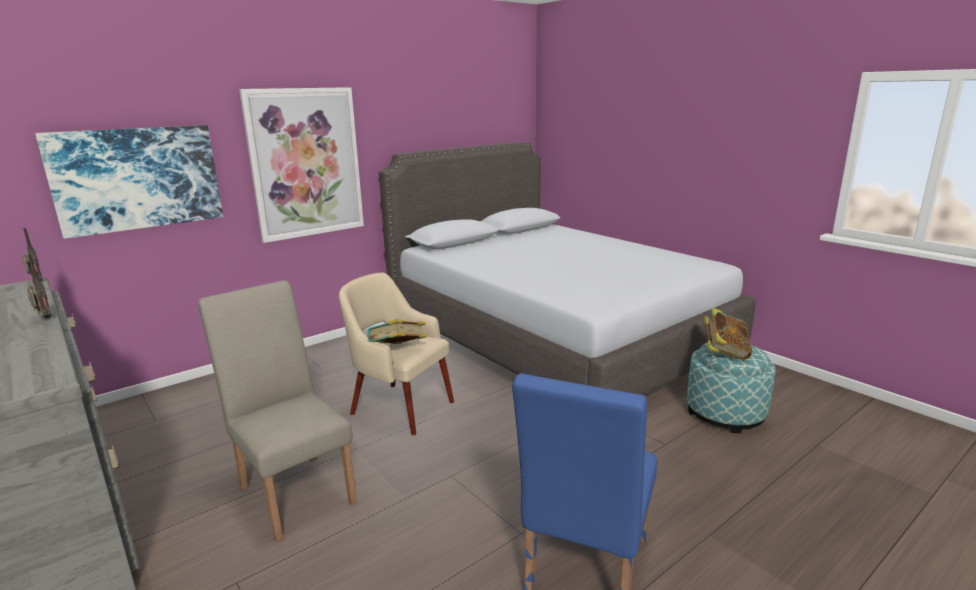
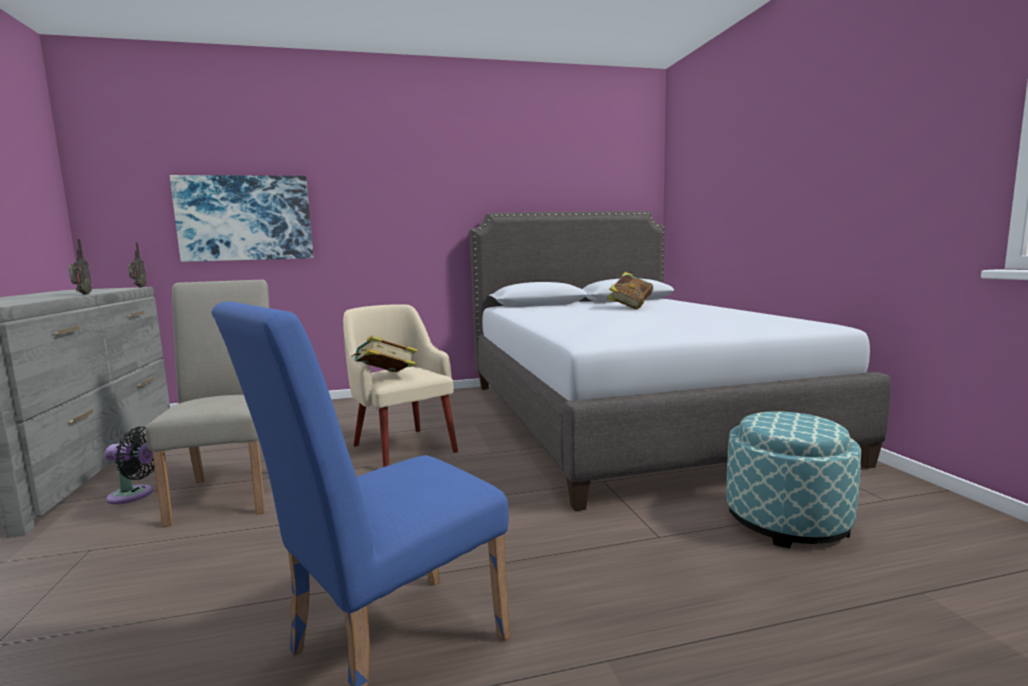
camera: 25 degrees right, 10 degrees down
(192, 520) = (134, 495): none -> black fan
(306, 163) = (396, 217): picture -> none
(724, 352) = (775, 422): book -> book (630, 307)

